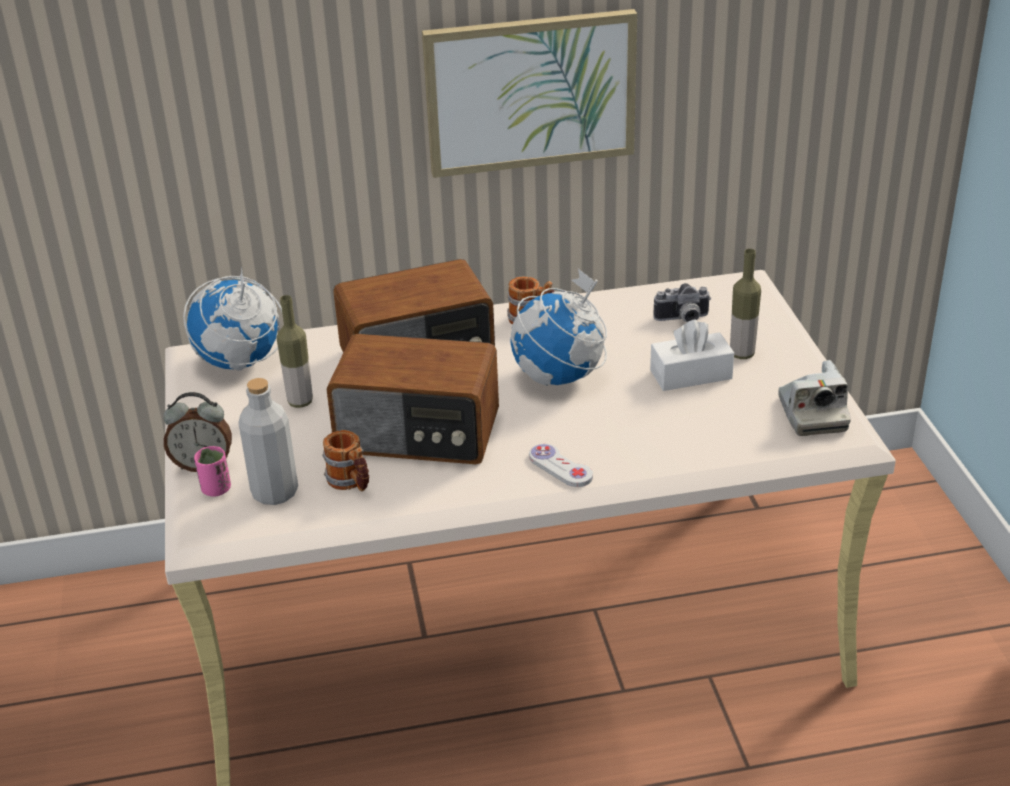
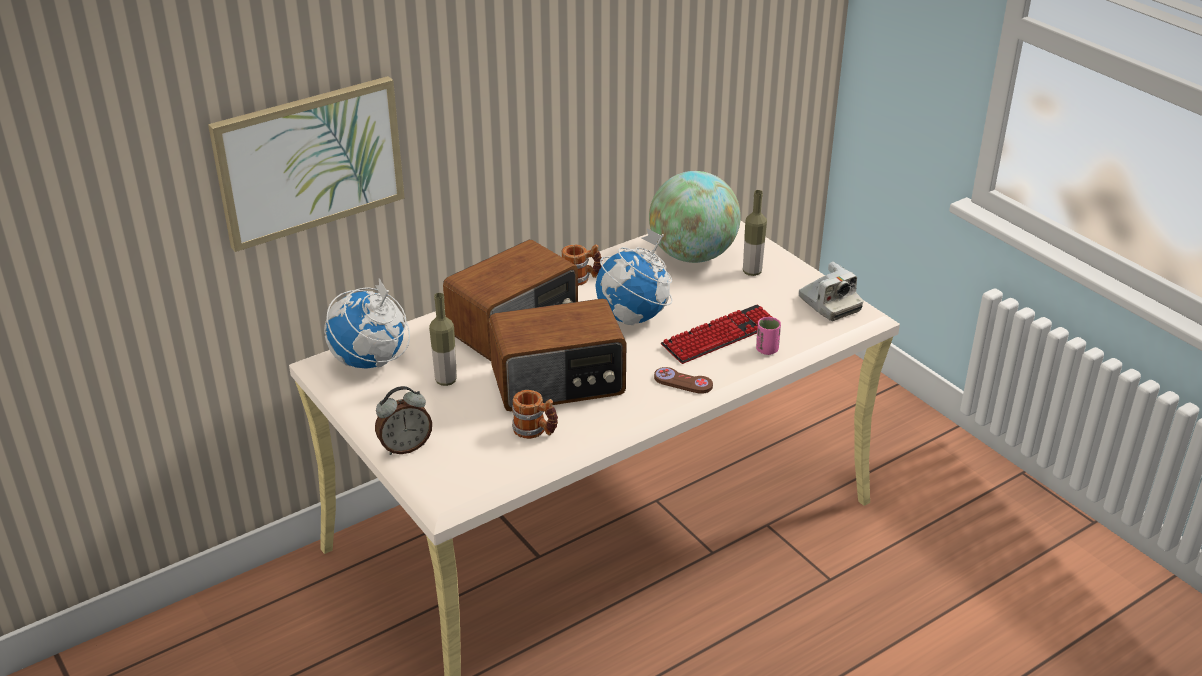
camera: 25 degrees left, 0 degrees up
(216, 489) = (431, 462): pink cup -> pink cup (767, 350)
(275, 492) = (481, 453): grey bottle -> none
(530, 92) = (560, 96): picture -> picture (309, 161)
(560, 467) = (683, 382): white game controller -> brown game controller
(646, 422) = (720, 336): none -> keyboard
(683, 319) = (692, 255): camera -> globe
(691, 374) = (727, 294): white tissue box -> none

